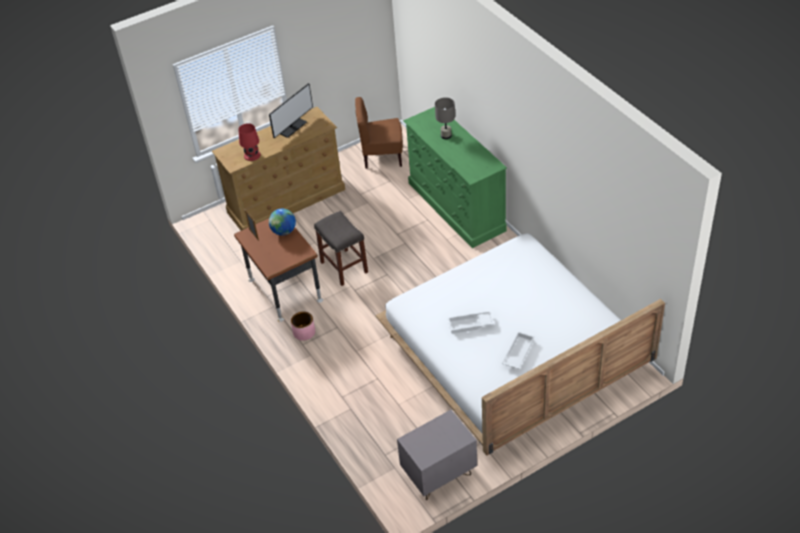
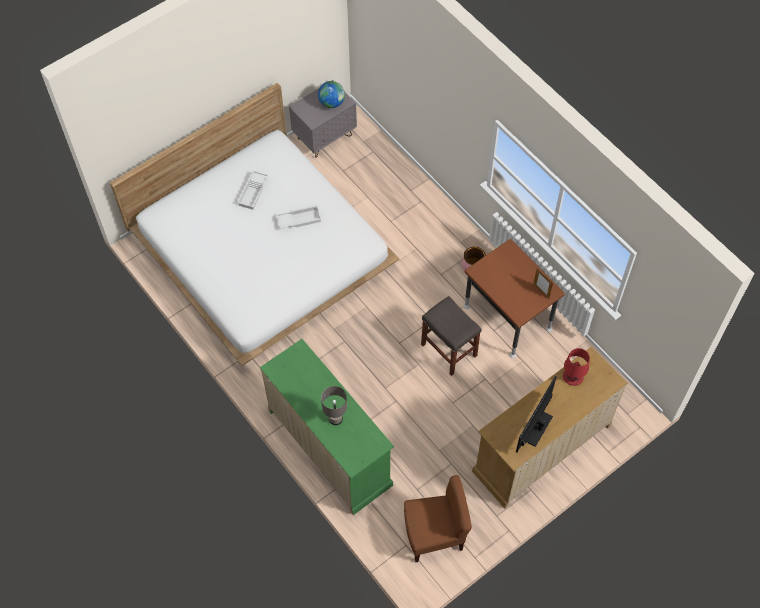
camera: 170 degrees right, 15 degrees up
(284, 231) = (508, 297): globe -> globe (331, 103)

